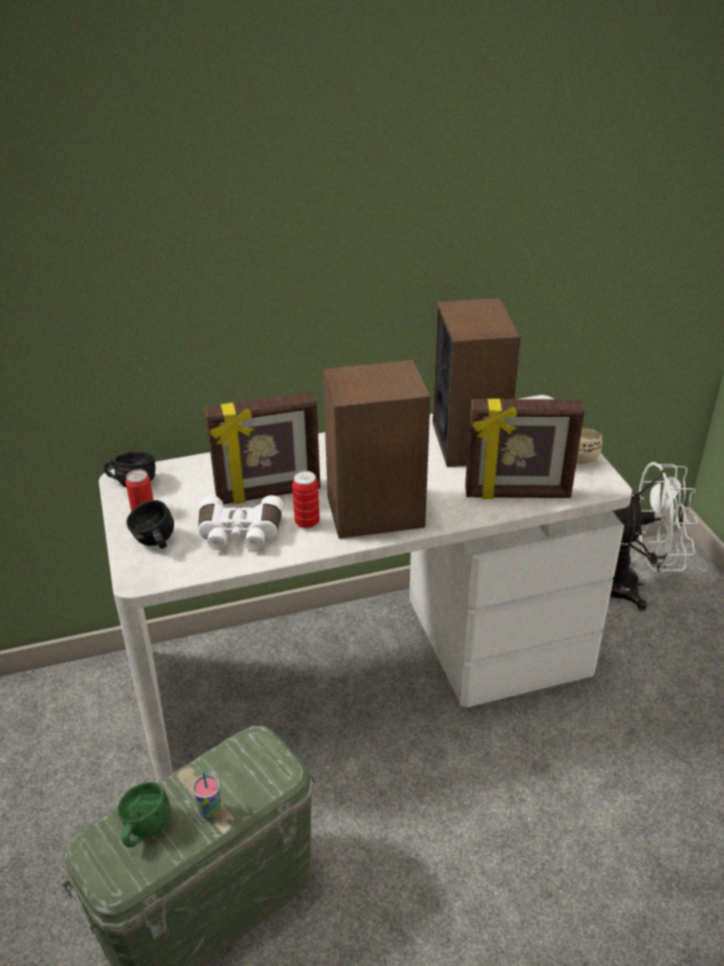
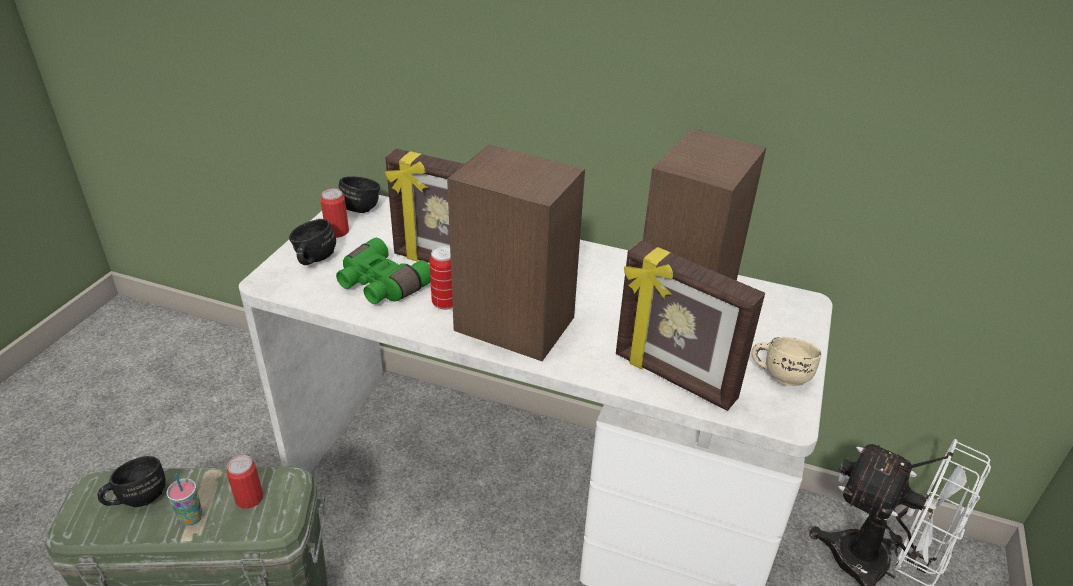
camera: 35 degrees right, 0 degrees up
(143, 829) = (137, 497): green mug -> black mug
(239, 535) = (380, 286): white binoculars -> green binoculars
(240, 770) = (249, 498): none -> can

